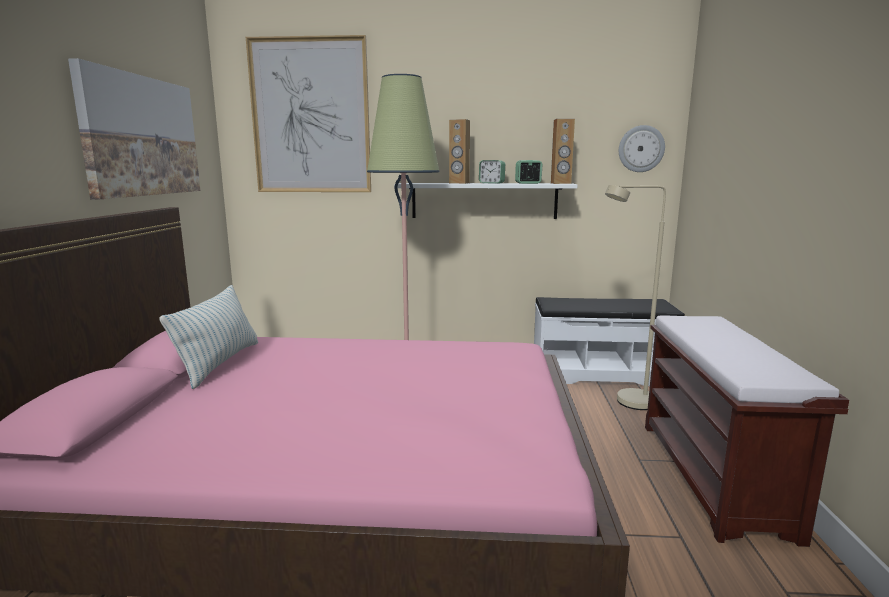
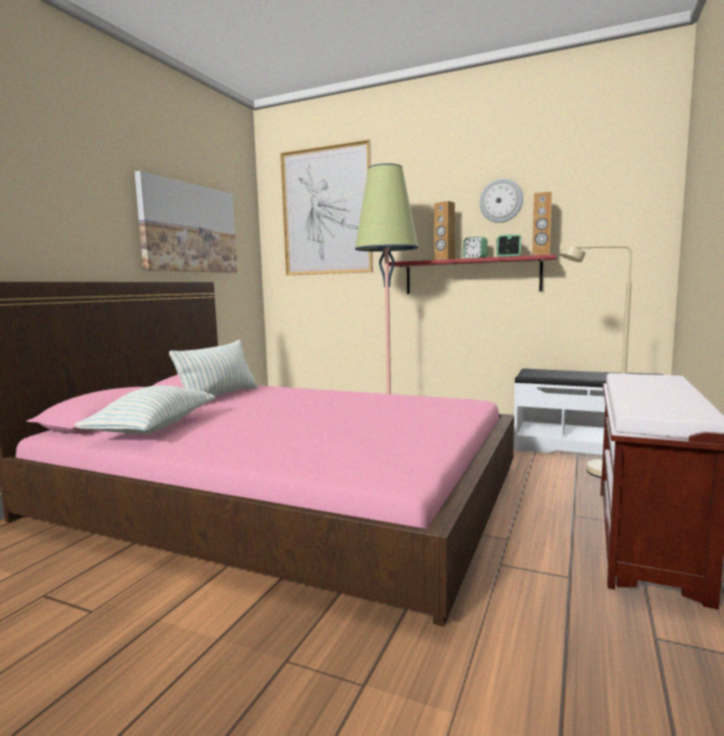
camera: 20 degrees right, 5 degrees down
(174, 433) = (154, 428): none -> pillow
(484, 200) = (471, 276): white shelf -> red shelf
(641, 149) = (630, 217): wall clock -> wall clock (501, 201)

